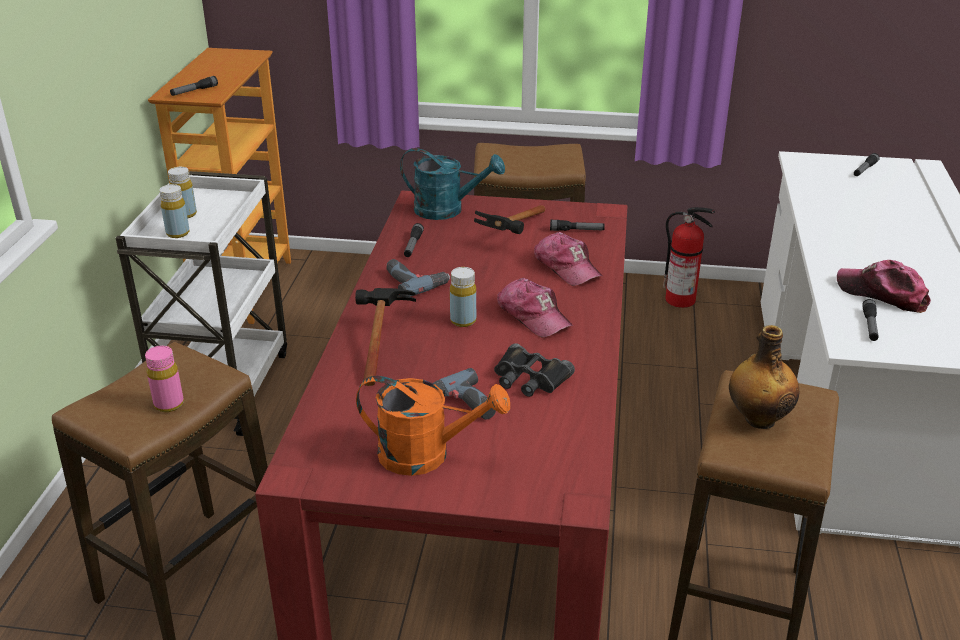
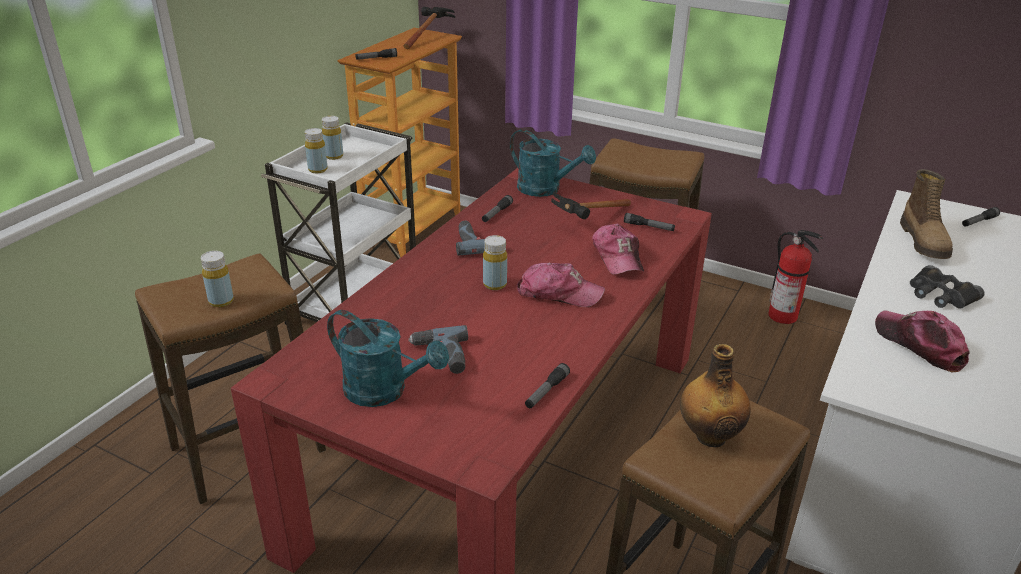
camera: 20 degrees right, 0 degrees up
(169, 404) = (221, 301): pink bottle -> yellow bottle
(379, 342) = (413, 287): hammer -> hammer (428, 37)
(427, 455) = (385, 391): orange watering can -> turquoise watering can
(529, 378) = (518, 346): black binoculars -> black binoculars (940, 294)
(533, 316) = (559, 293): cap -> cap turned 60 degrees counterclockwise
(831, 197) = (924, 242): none -> boot
(870, 326) = (886, 373): flashlight -> flashlight (546, 391)

